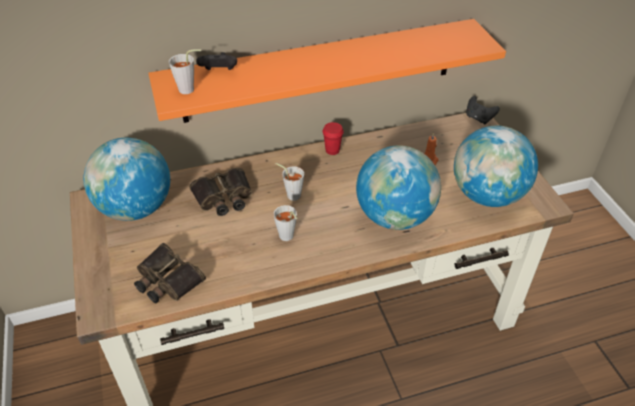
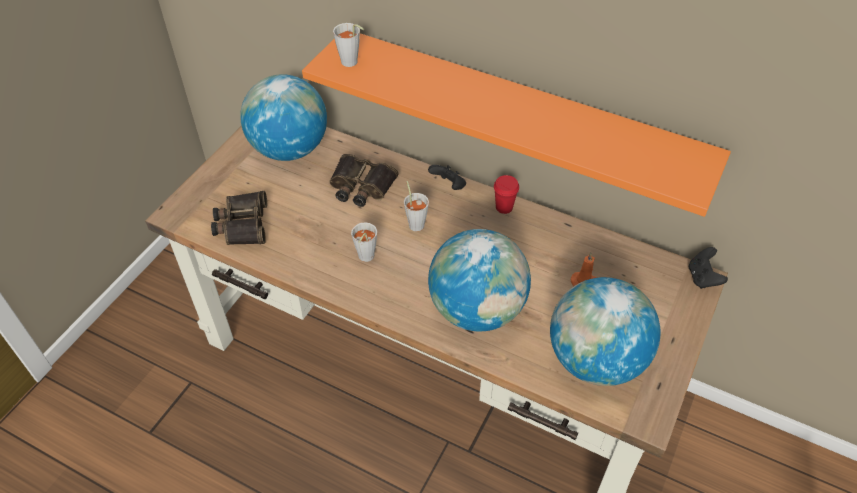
camera: 45 degrees right, 5 degrees up
(219, 72) = (395, 61): black game controller -> black game controller (449, 186)

